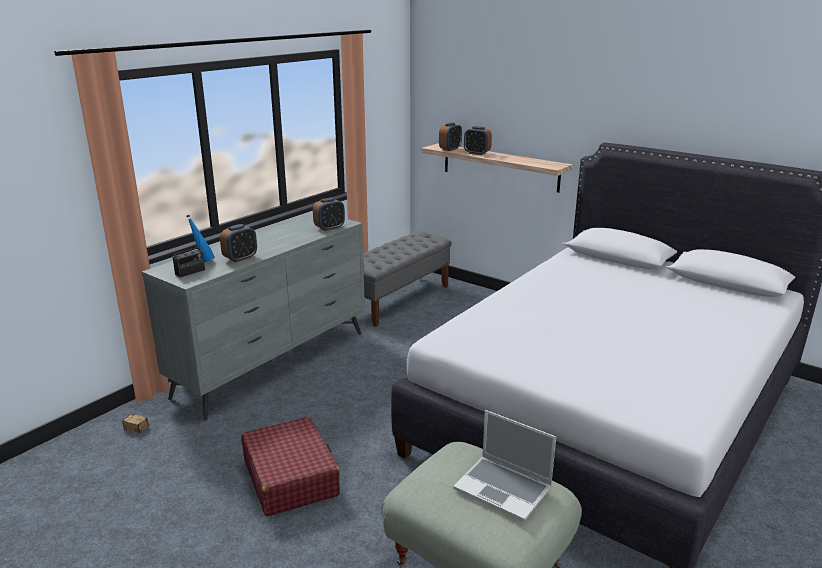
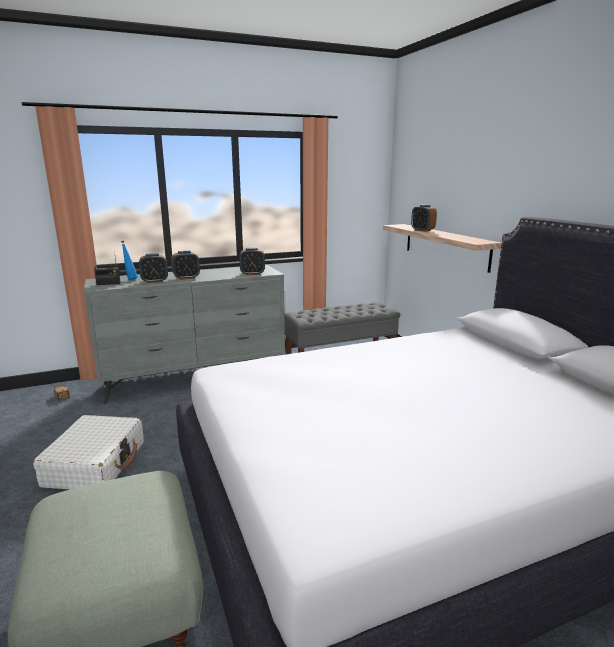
camera: 30 degrees right, 5 degrees down
(290, 477) = (96, 464): red suitcase -> white suitcase
(450, 149) = (405, 227): alarm clock -> alarm clock (186, 278)
(504, 489) = (120, 534): laptop -> none

